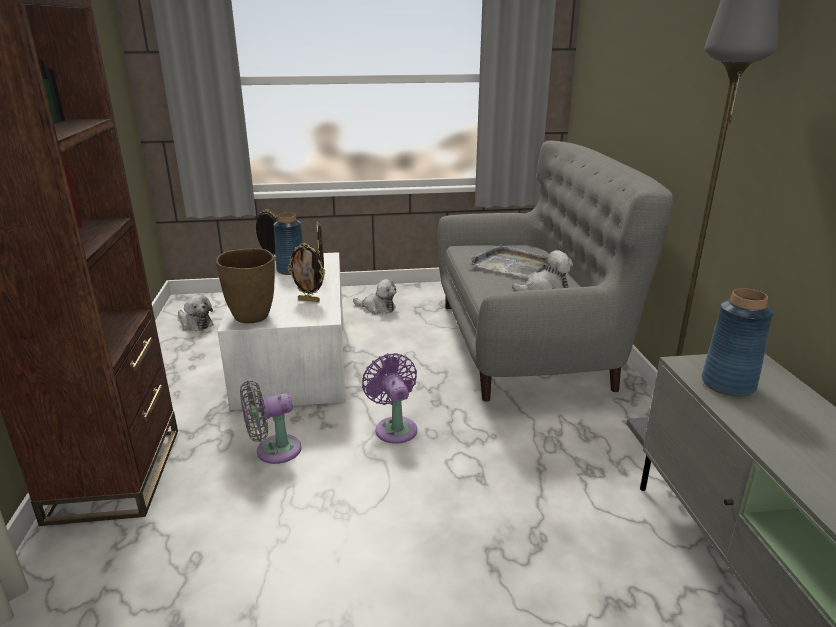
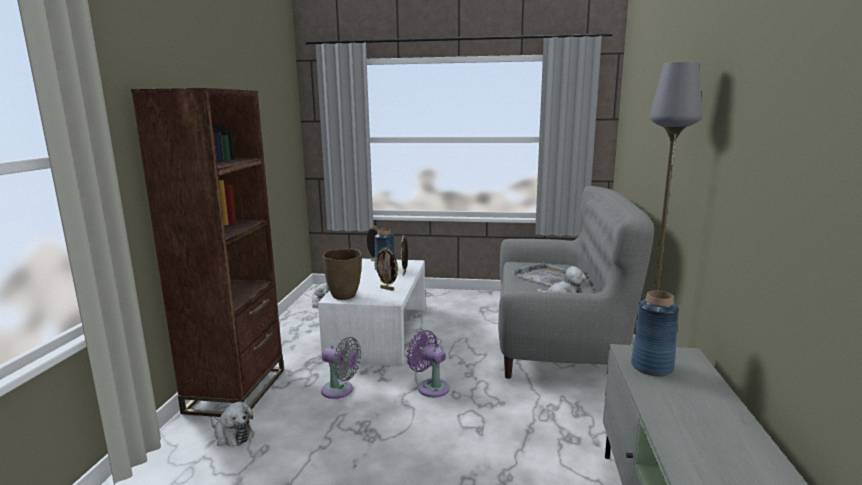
camera: 15 degrees right, 10 degrees down
(273, 451) = (340, 391): grey fan -> grey fan turned 150 degrees counterclockwise
(377, 308) = (452, 305): plush toy -> plush toy (232, 435)
(395, 427) = (430, 387): purple fan -> purple fan turned 45 degrees counterclockwise

